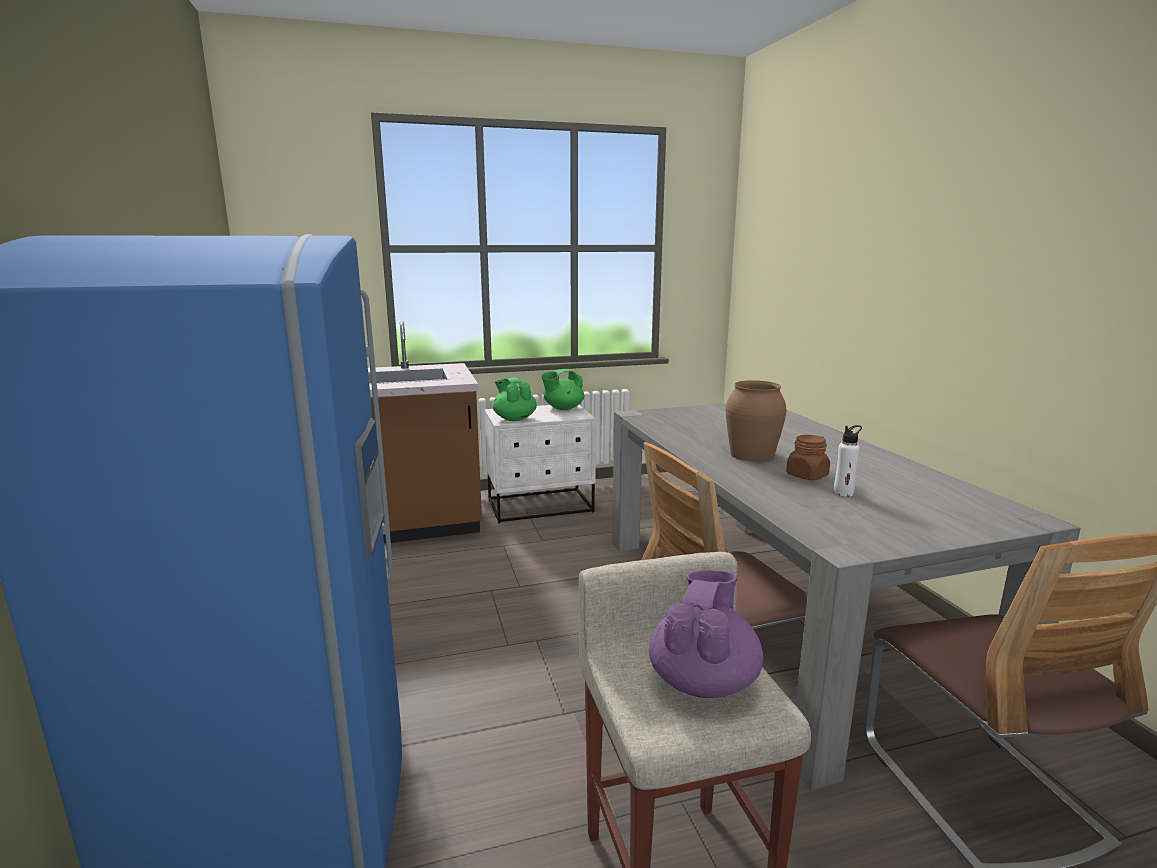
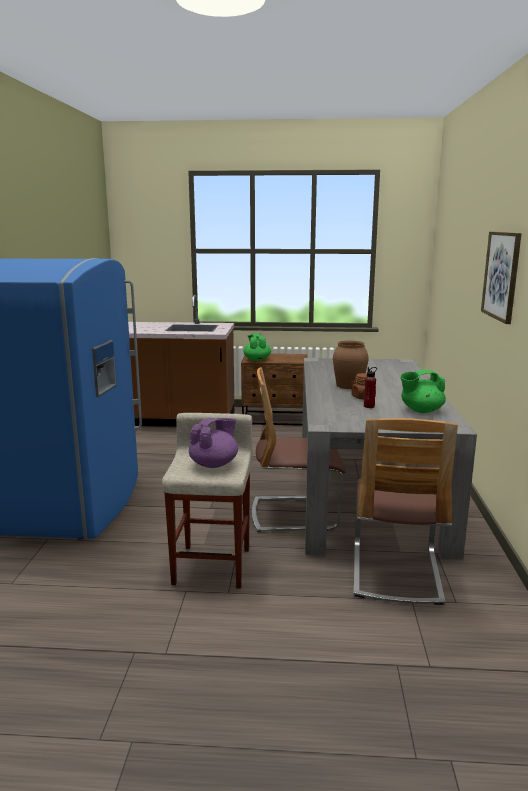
camera: 20 degrees right, 0 degrees up
(541, 506) = (275, 419): white nightstand -> brown nightstand
(563, 408) = (294, 356): green teapot -> green teapot (421, 410)
(843, 493) = (369, 406): white bottle -> red bottle
(1000, 264) = (502, 275): none -> picture

